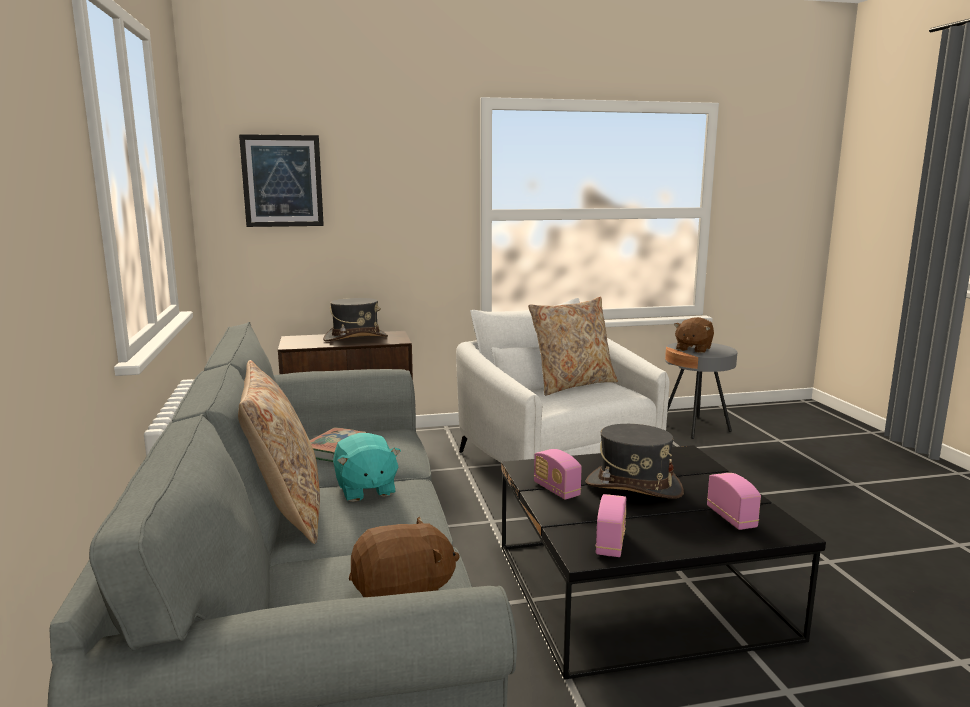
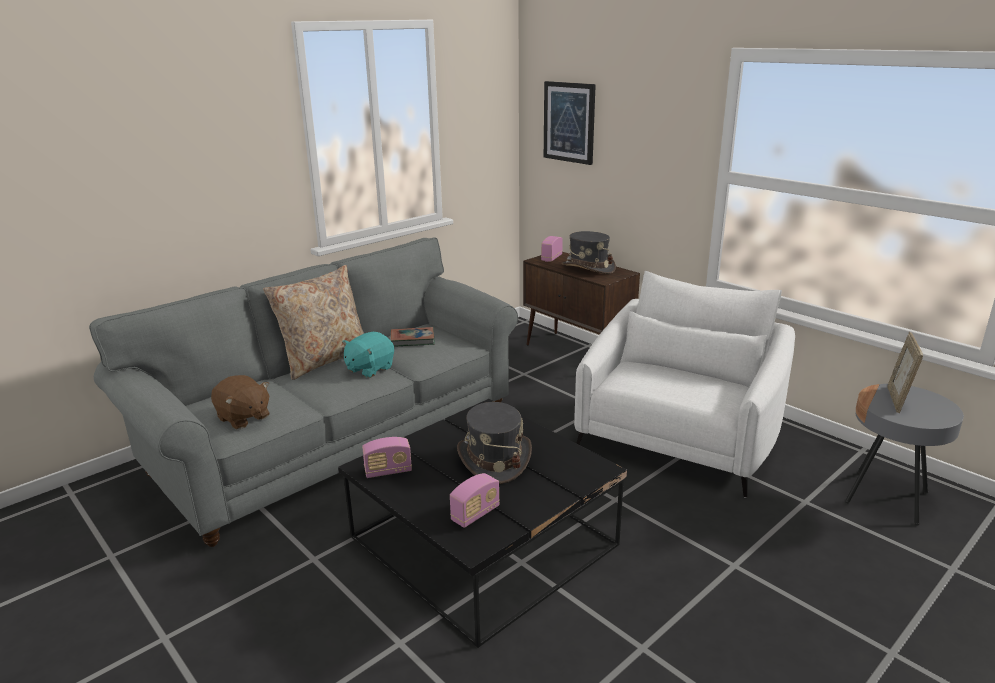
camera: 60 degrees right, 10 degrees up
(556, 490) = (457, 431): radio -> radio (551, 258)
(572, 384) = (696, 376): beige pillow -> none
(693, 349) = (897, 400): brown plush toy -> picture frame

